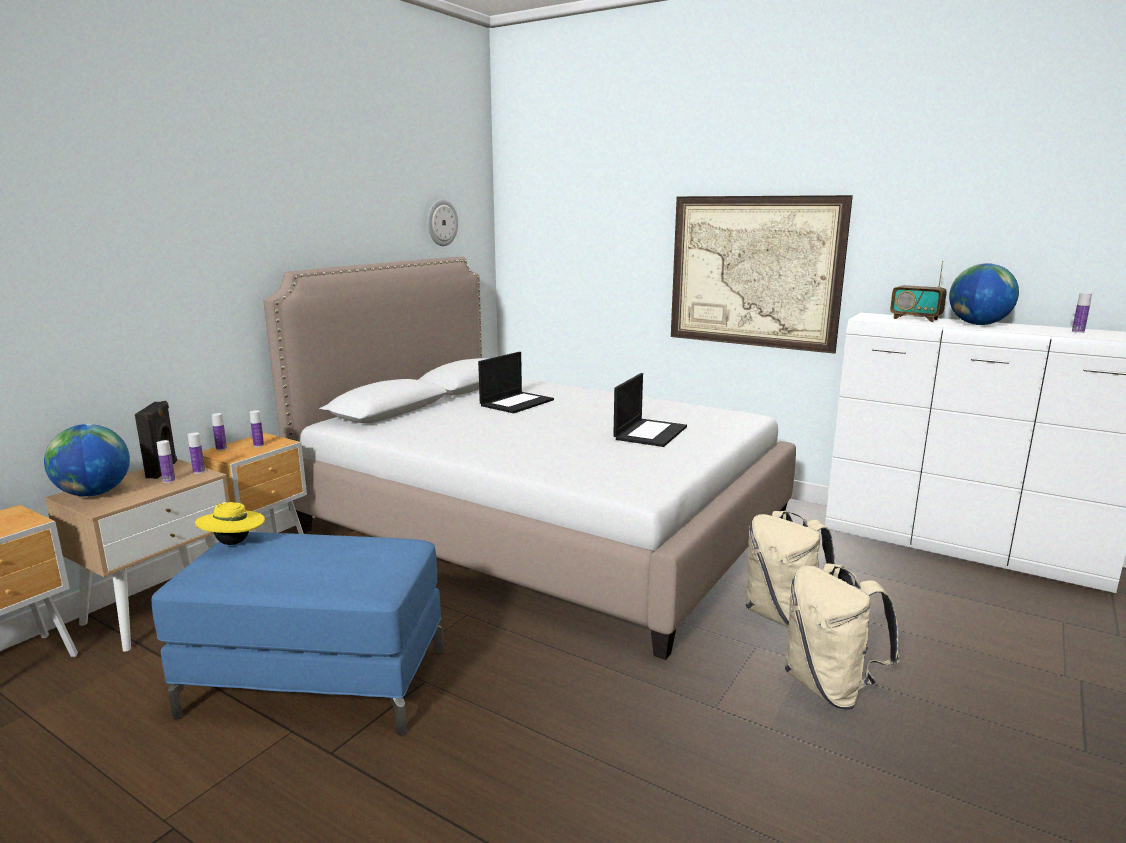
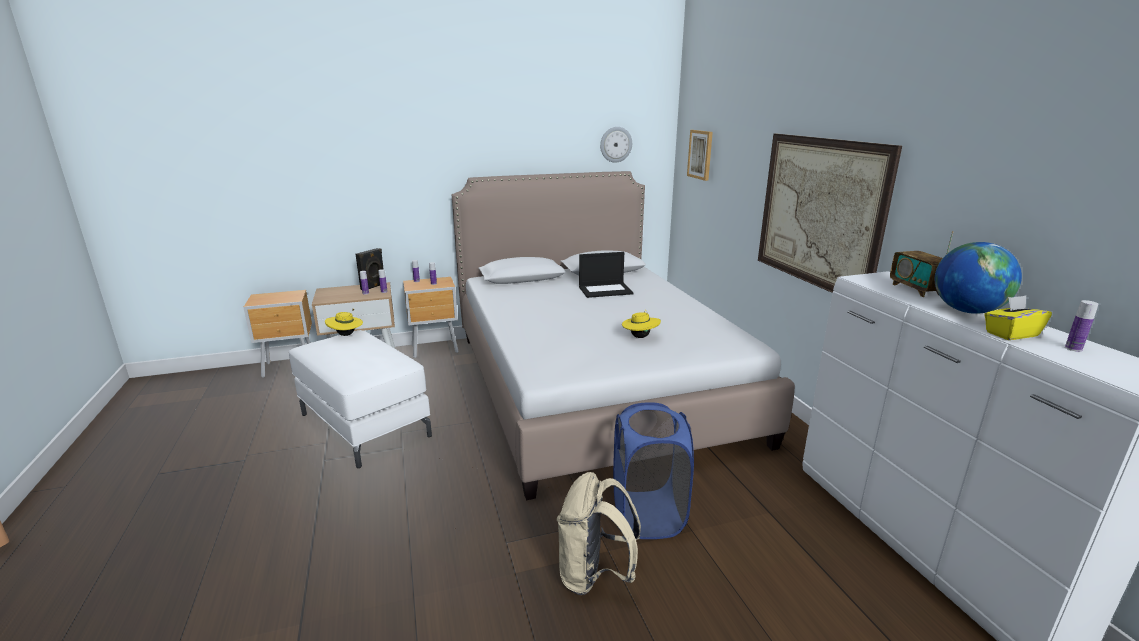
camera: 40 degrees right, 5 degrees up
(94, 494) = (332, 292): globe -> none
(314, 683) = (363, 424): blue ottoman -> white ottoman
(548, 231) = (700, 154): none -> picture
(650, 432) = (640, 337): laptop -> yellow hat
(783, 616) = (648, 515): beige backpack -> blue laundry basket
(1035, 331) = (1011, 334): none -> yellow tissue box

